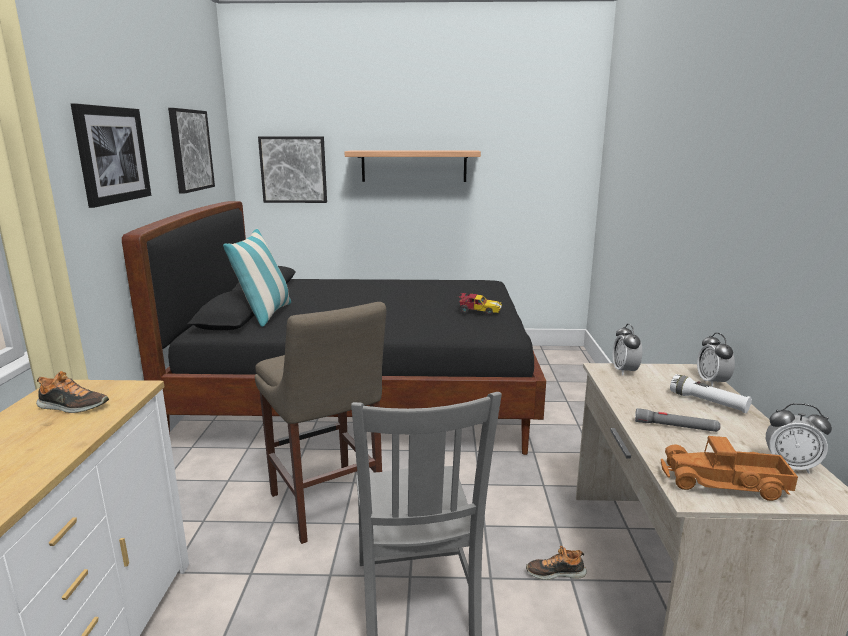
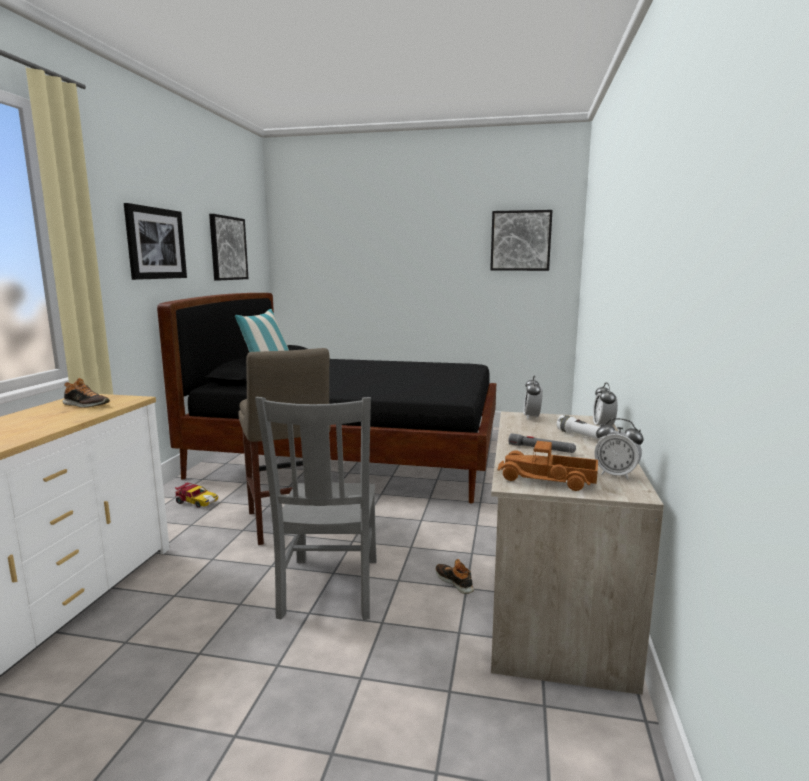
camera: 10 degrees right, 5 degrees down
(293, 169) = (316, 268): picture -> picture (520, 241)
(414, 166) = (415, 265): shelf -> none
(478, 311) = (445, 381): toy car -> toy car (196, 502)
(555, 572) = (455, 582): shoe -> shoe turned 45 degrees clockwise

